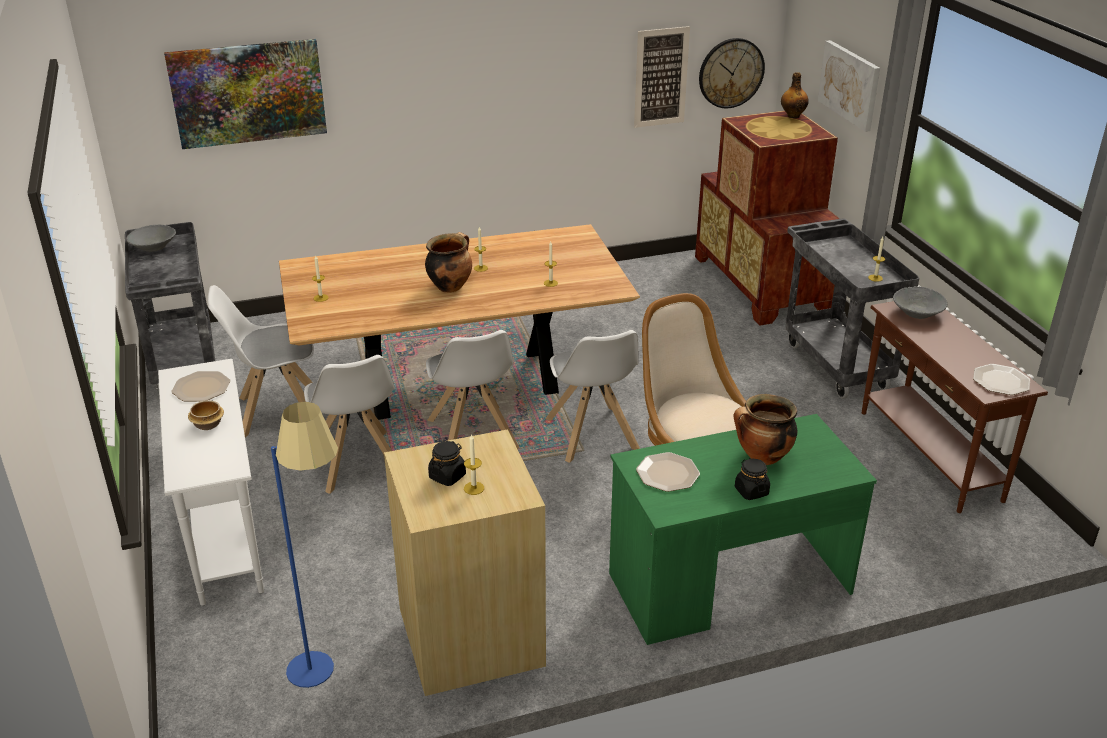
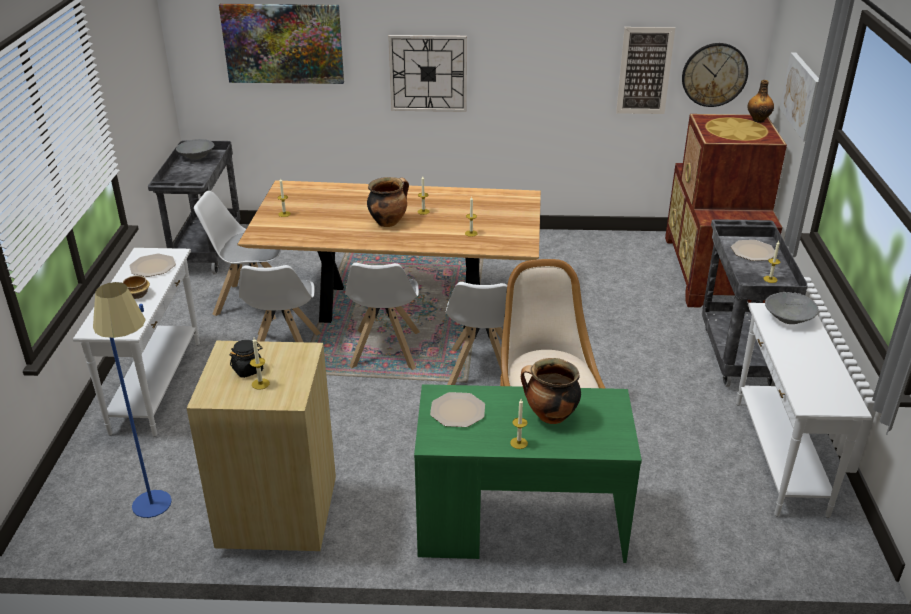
camera: 20 degrees right, 0 degrees up
(425, 108) = (428, 73): none -> wall clock
(751, 491) = (518, 443): black jar -> candle
(931, 456) = (781, 457): brown console table -> white console table
(1000, 380) = (828, 396): plate -> plate (752, 251)

